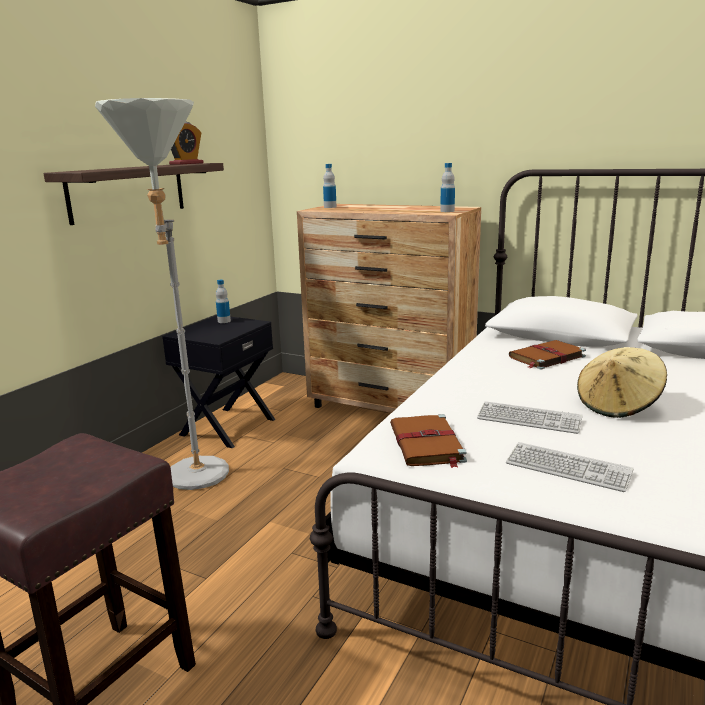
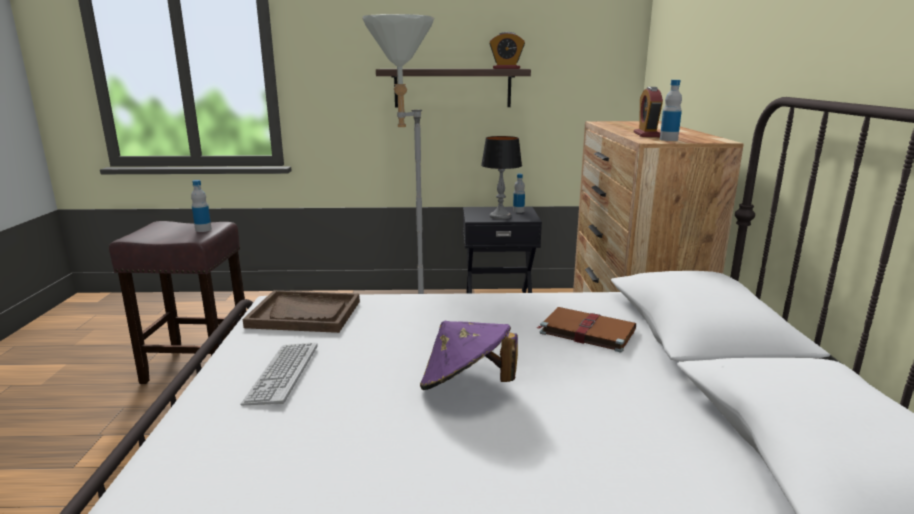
camera: 60 degrees right, 0 degrees up
(228, 330) = (500, 216): none -> table lamp
(330, 207) = (627, 122): bottle -> bottle (203, 229)
(413, 211) = (647, 135): none -> alarm clock
(427, 444) = (305, 314): brown book -> brown tray
(529, 419) = (387, 344): keyboard -> none
(618, 405) = (465, 386): beige hat -> purple hat

